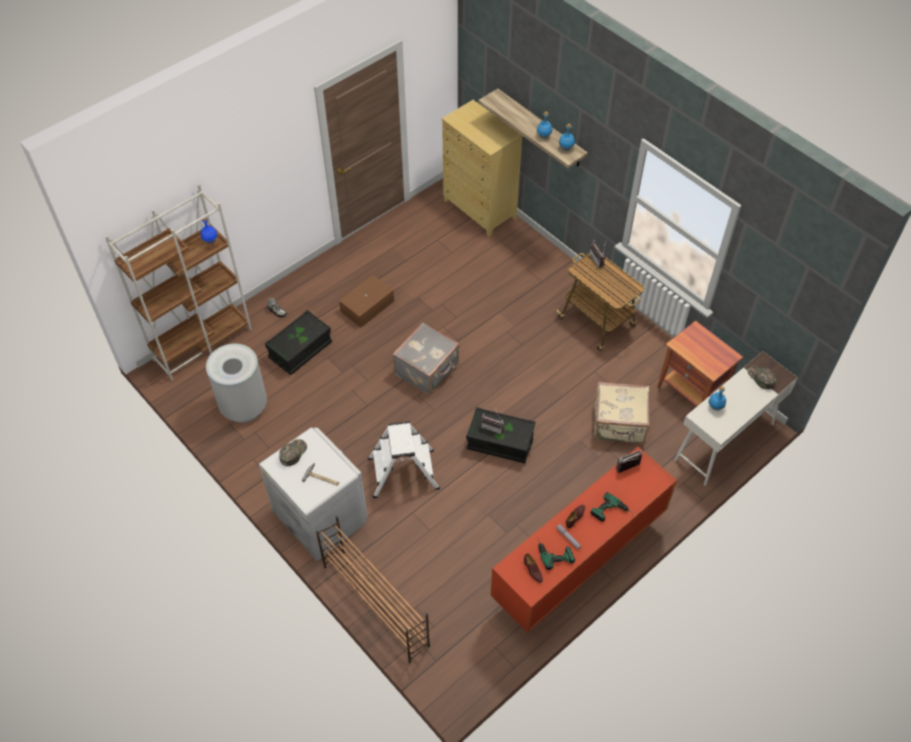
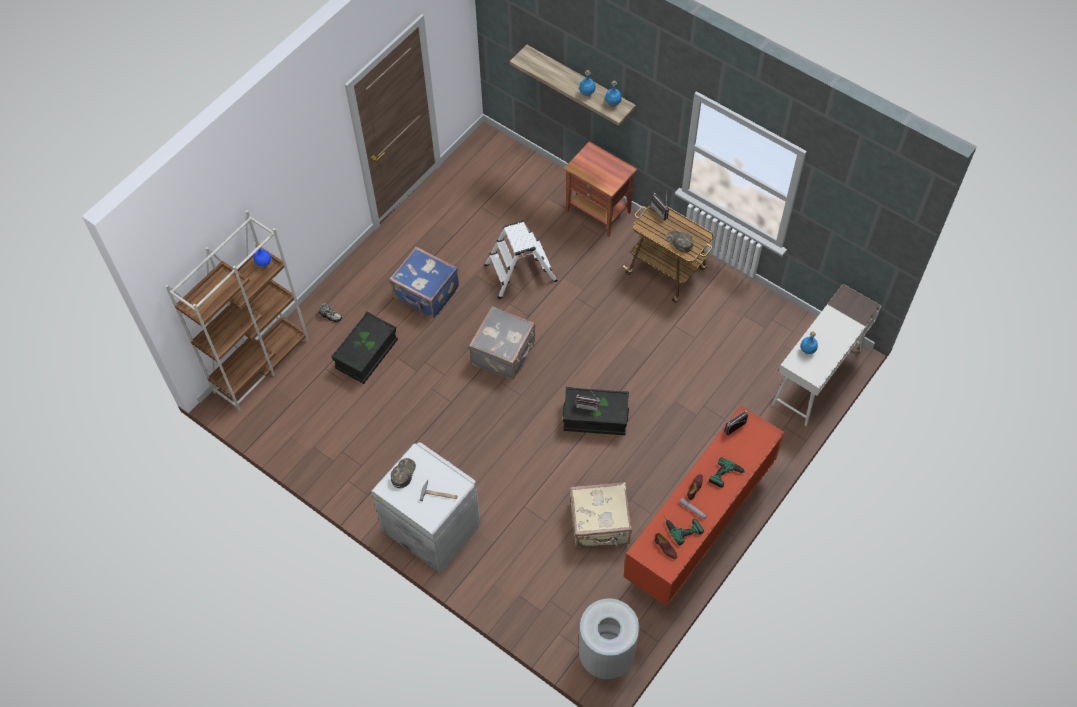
camera: 10 degrees left, 5 degrees up
(244, 406) = (323, 425): grey trash can -> grey trash can (606, 654)
(368, 306) = (426, 294): brown storage box -> blue suitcase
(375, 604) = (509, 606): brown shoe rack -> none
(403, 473) = (505, 467): white step ladder -> white step ladder (520, 273)
(479, 210) = (518, 166): beige dresser -> none
(619, 424) = (710, 378): beige suitcase -> beige suitcase (600, 525)
(691, 393) = (775, 332): nightstand -> nightstand (599, 212)
(761, 378) = (846, 312): green cap -> green cap (679, 242)

